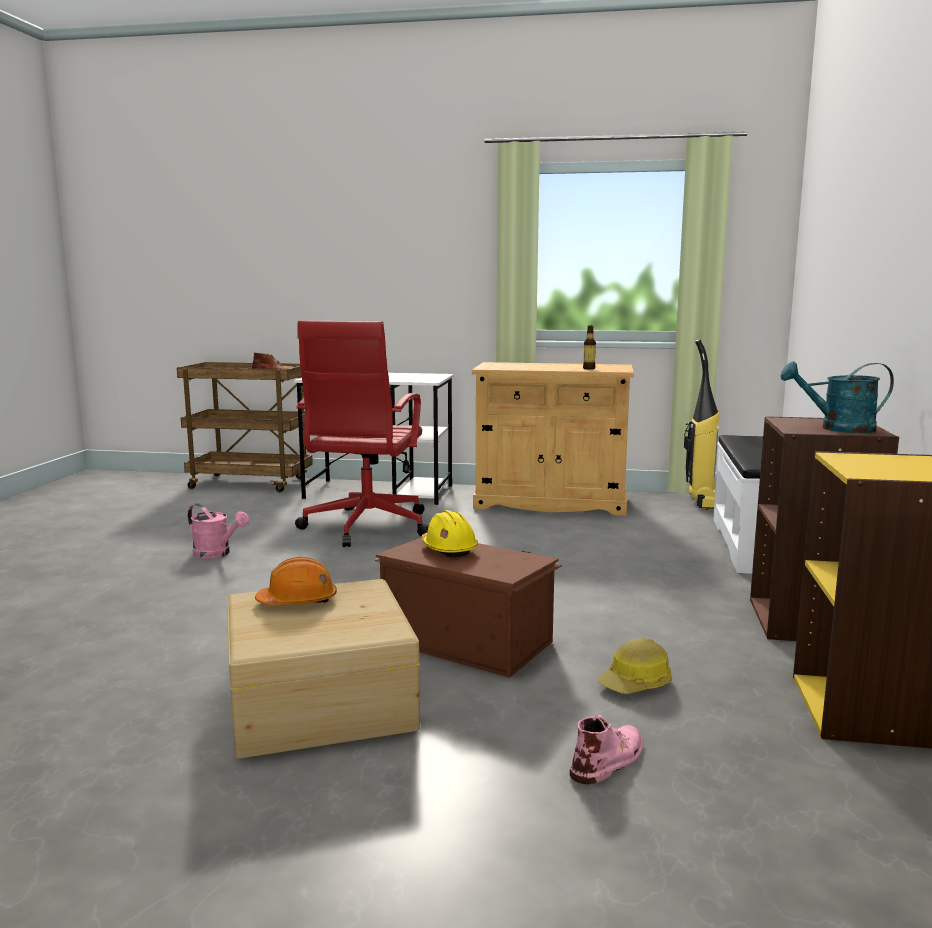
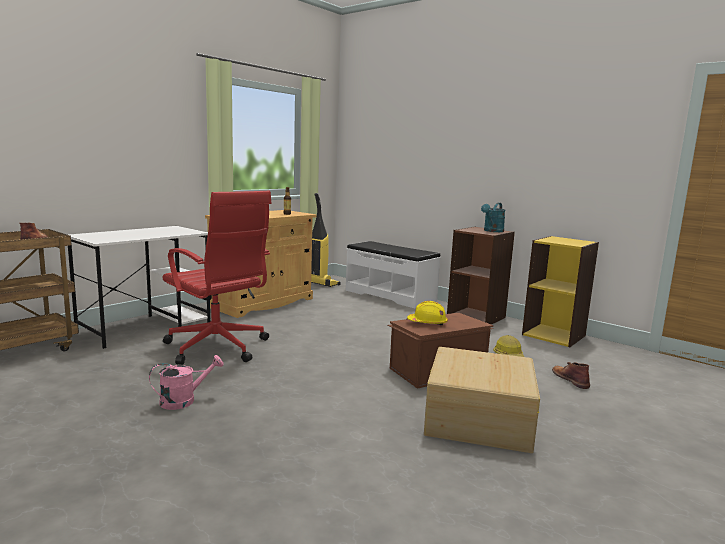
camera: 60 degrees left, 0 degrees up
(298, 601) = (460, 368): orange hard hat -> none
(609, 759) = (570, 379): pink boot -> brown boot

